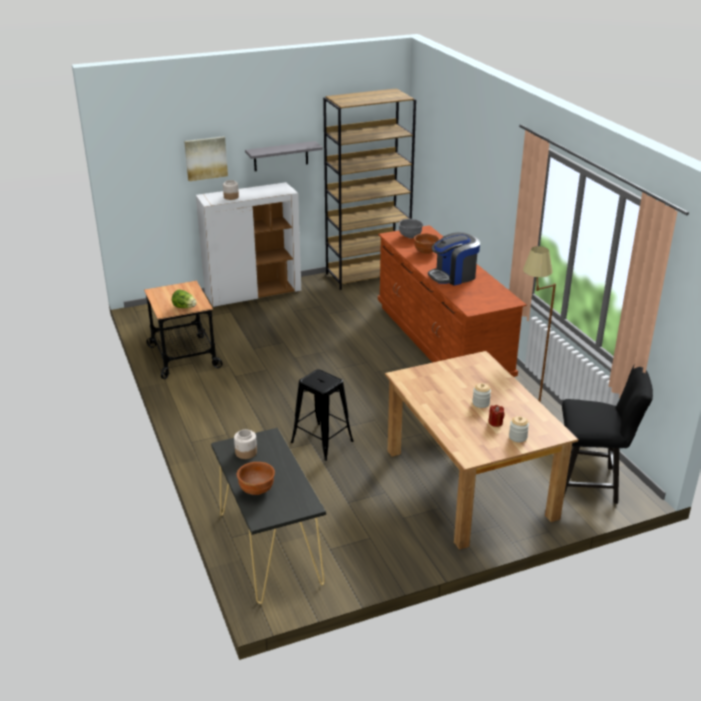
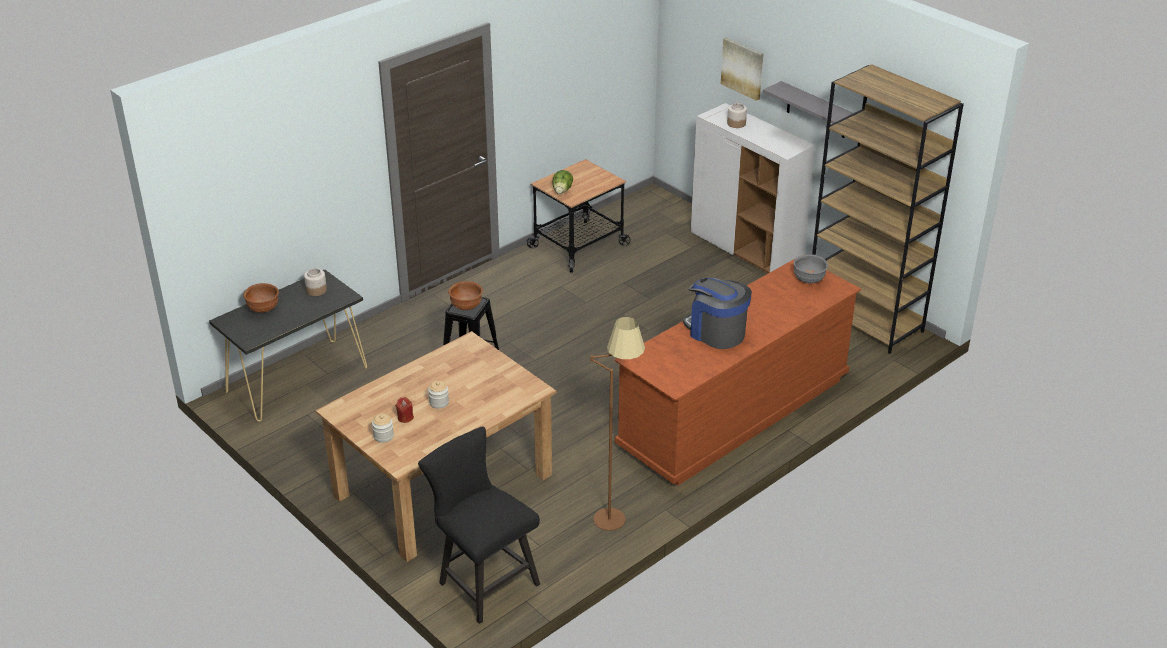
camera: 70 degrees right, 5 degrees up
(426, 252) = (771, 300): brown bowl -> brown bowl (466, 307)
(592, 483) = (483, 581): black chair -> black chair turned 150 degrees clockwise

